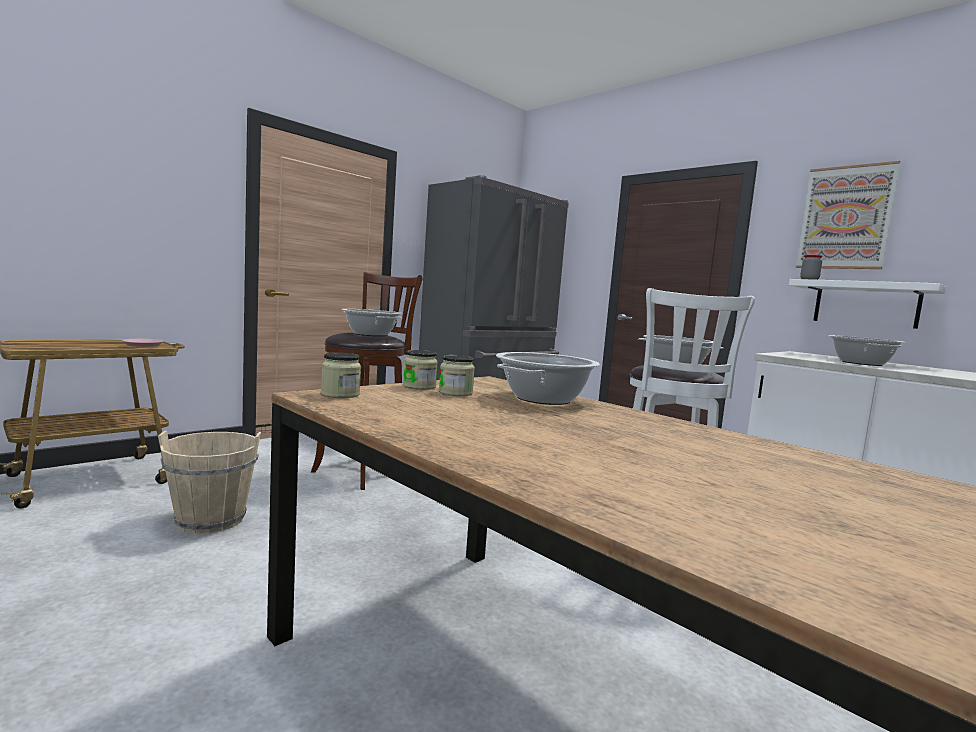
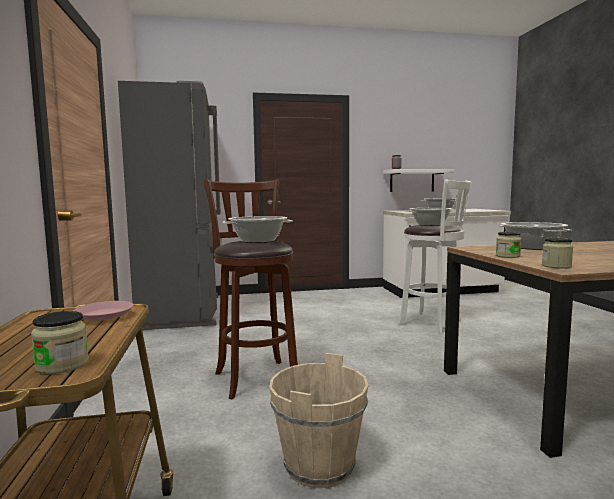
camera: 55 degrees left, 0 degrees up
(455, 393) = (526, 254): jar -> jar (62, 365)
(845, 218) = (398, 134): picture -> none

